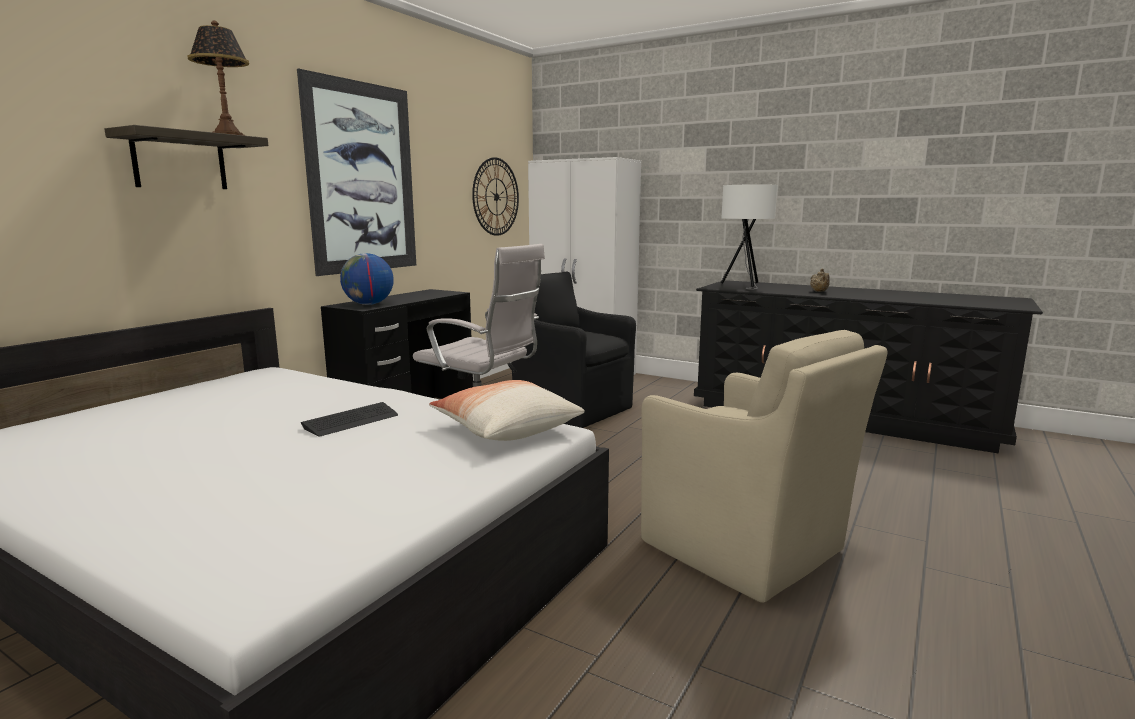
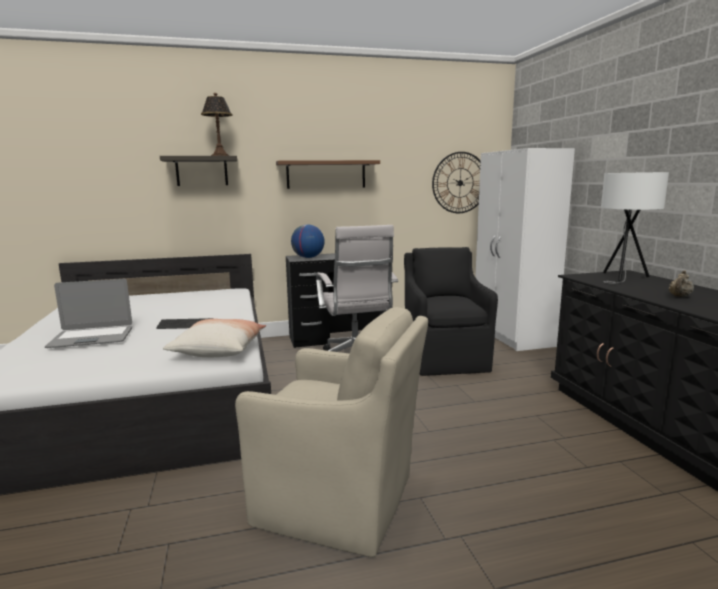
camera: 45 degrees right, 0 degrees up
(247, 475) = (92, 338): none -> laptop
(362, 178) = (326, 174): picture -> brown shelf
(746, 549) = (339, 502): beige armchair -> beige armchair turned 75 degrees counterclockwise

